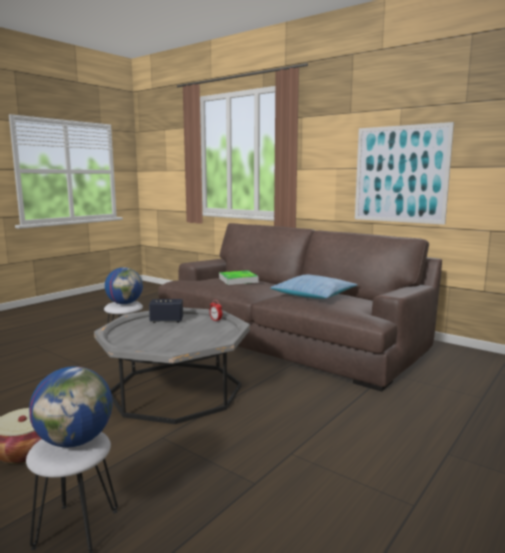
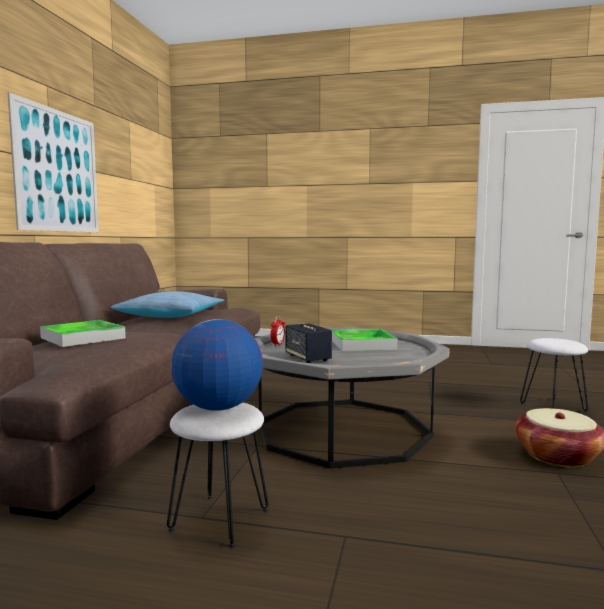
camera: 115 degrees left, 5 degrees down
(75, 441) = (552, 340): globe -> none
(180, 339) = (362, 344): none -> tray

